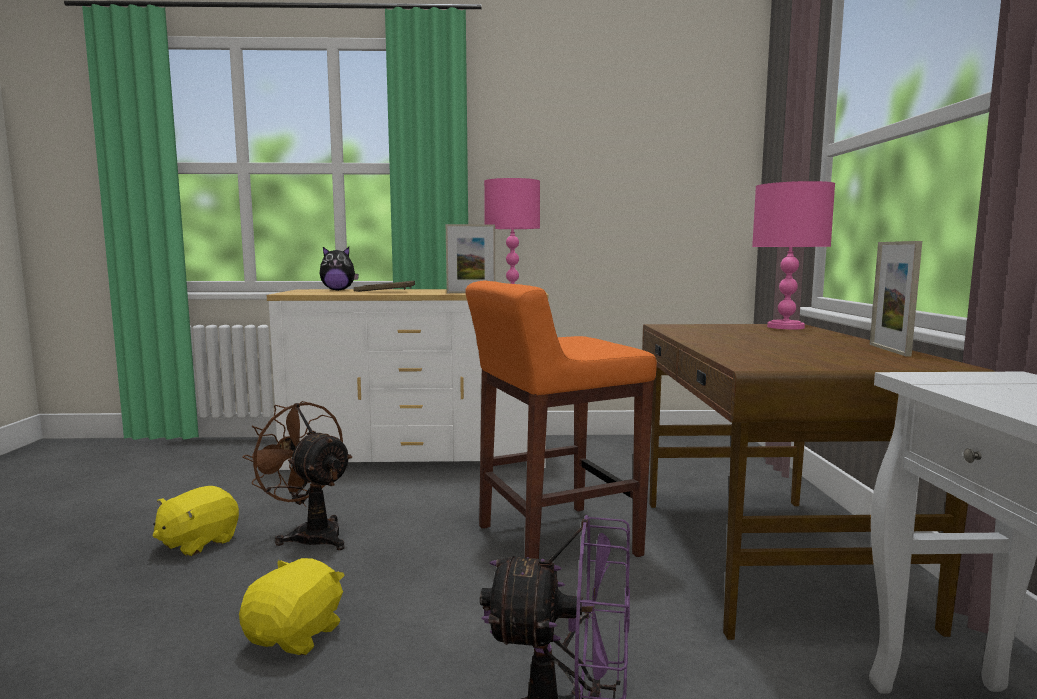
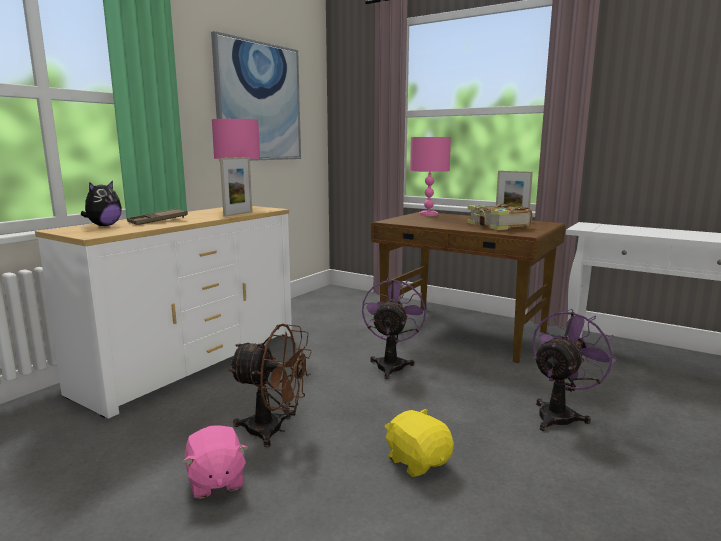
camera: 55 degrees left, 5 degrees up
(198, 543) = (215, 481): yellow plush toy -> pink plush toy
(310, 534) = (274, 430): brown fan -> brown fan turned 150 degrees counterclockwise
(554, 541) = (391, 364): orange stool -> purple fan
(612, 159) = (259, 102): none -> picture
(789, 351) = (498, 226): none -> book

